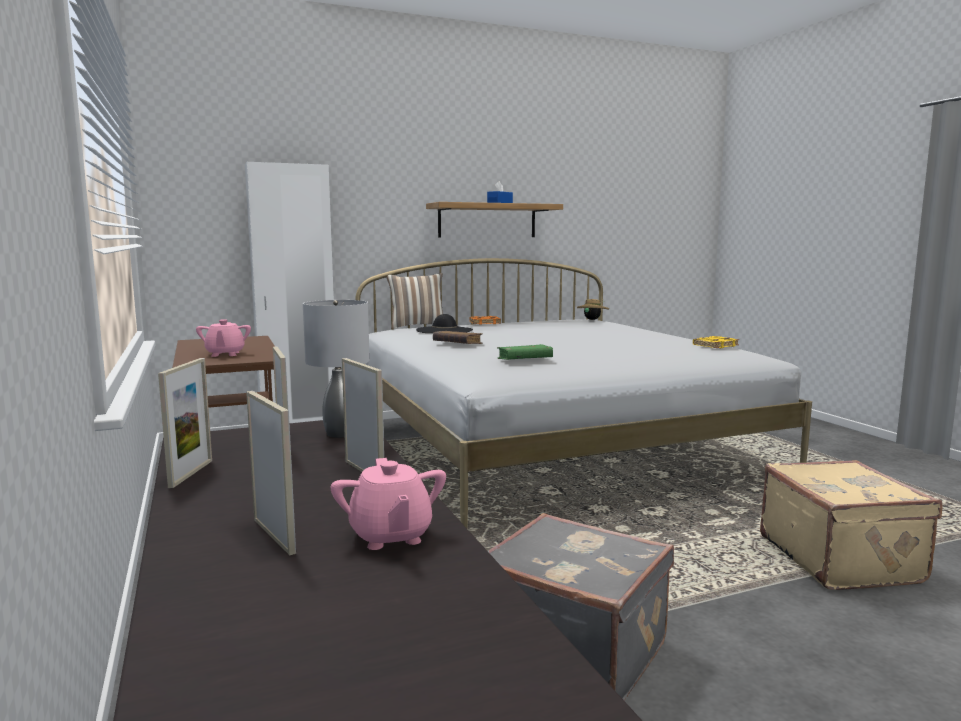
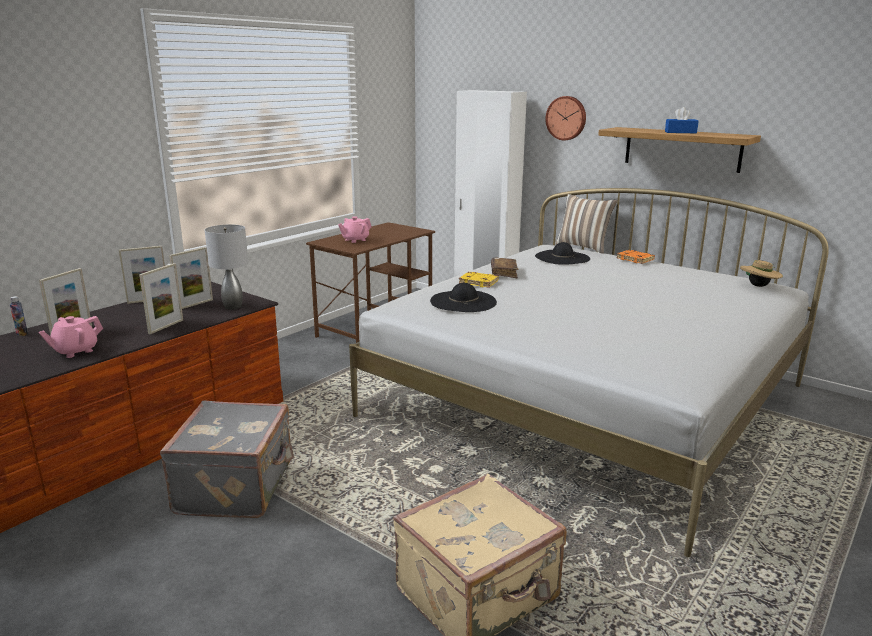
camera: 60 degrees right, 10 degrees up
(180, 584) = (22, 334): none -> bottle
(370, 196) = (566, 118): none -> wall clock
(524, 360) = (463, 301): green book -> black hat
(715, 345) = (677, 354): yellow book -> yellow book (479, 282)

